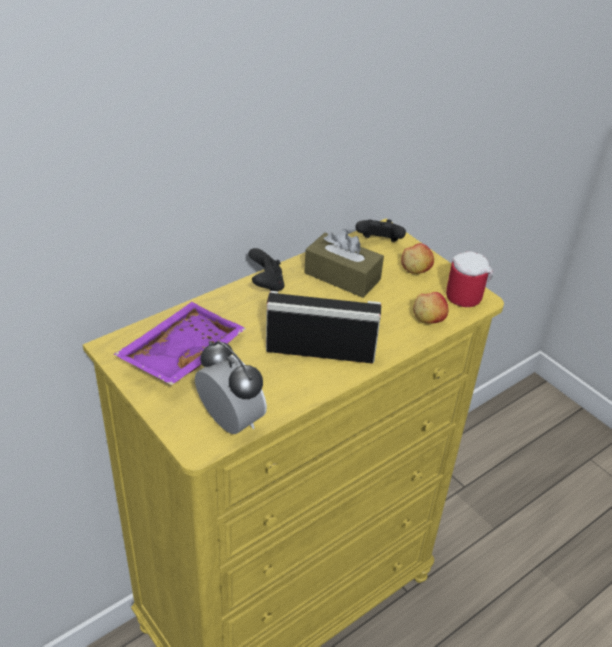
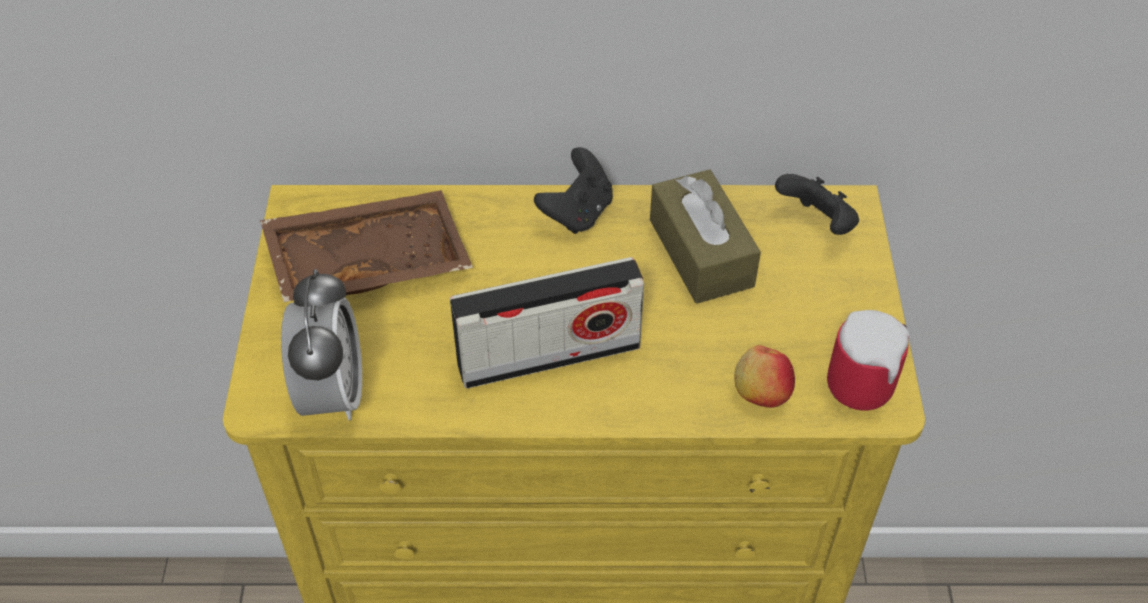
camera: 40 degrees right, 10 degrees up
(181, 353) = (368, 260): purple tray -> brown tray
(320, 350) = (549, 355): radio -> radio turned 120 degrees clockwise
(415, 270) = (829, 298): apple -> none

